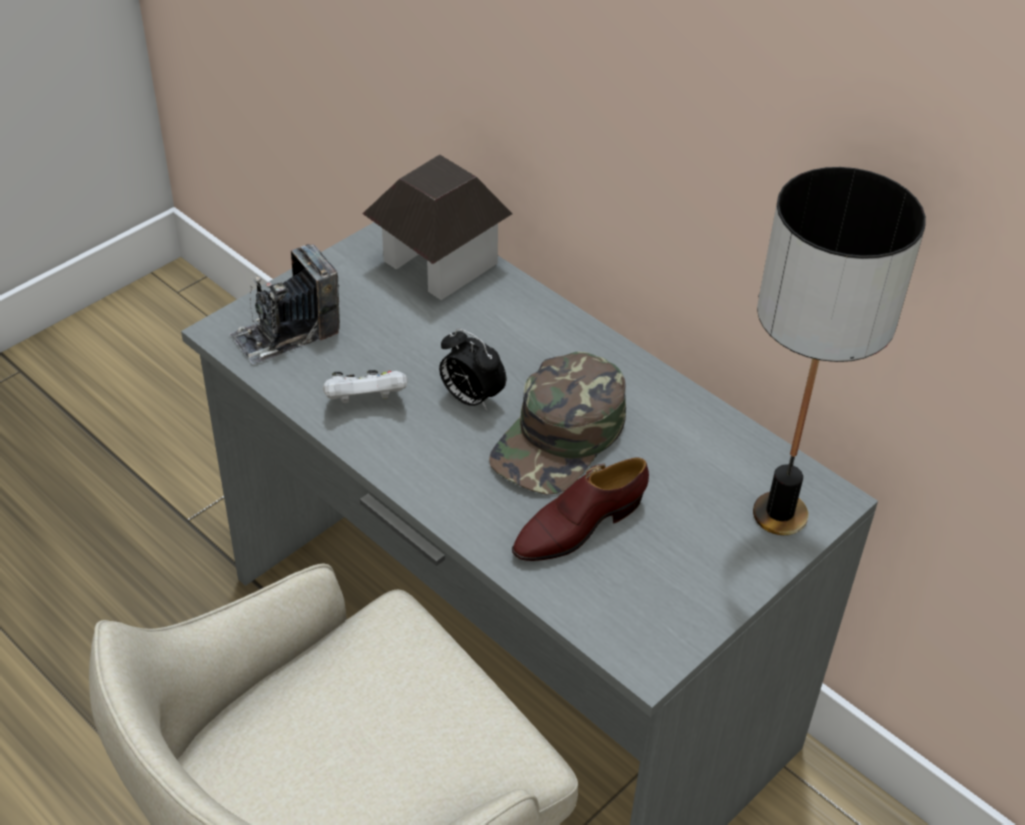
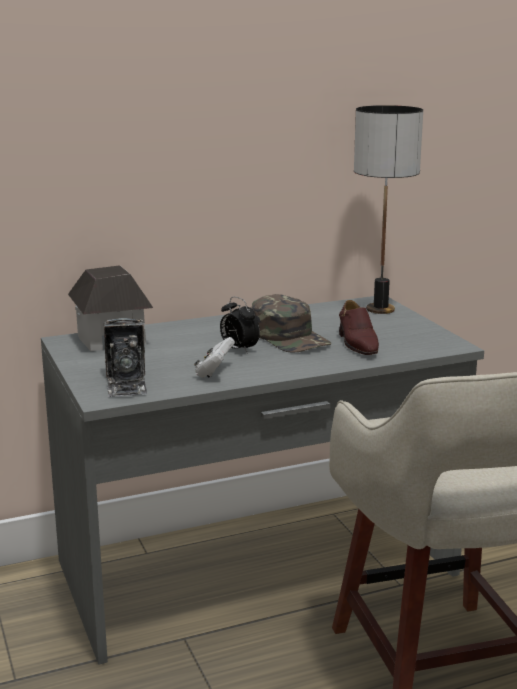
camera: 65 degrees left, 25 degrees down
(470, 398) = (238, 350): alarm clock -> alarm clock turned 75 degrees clockwise

